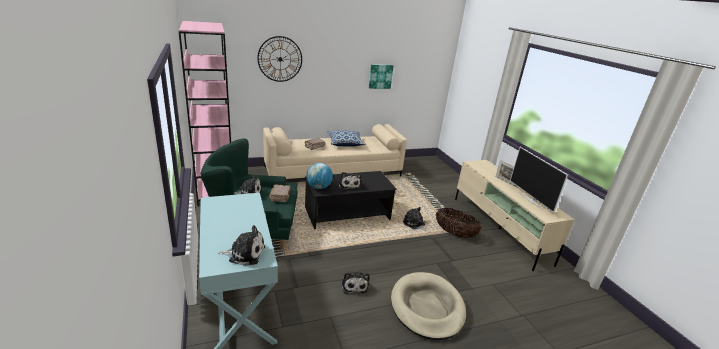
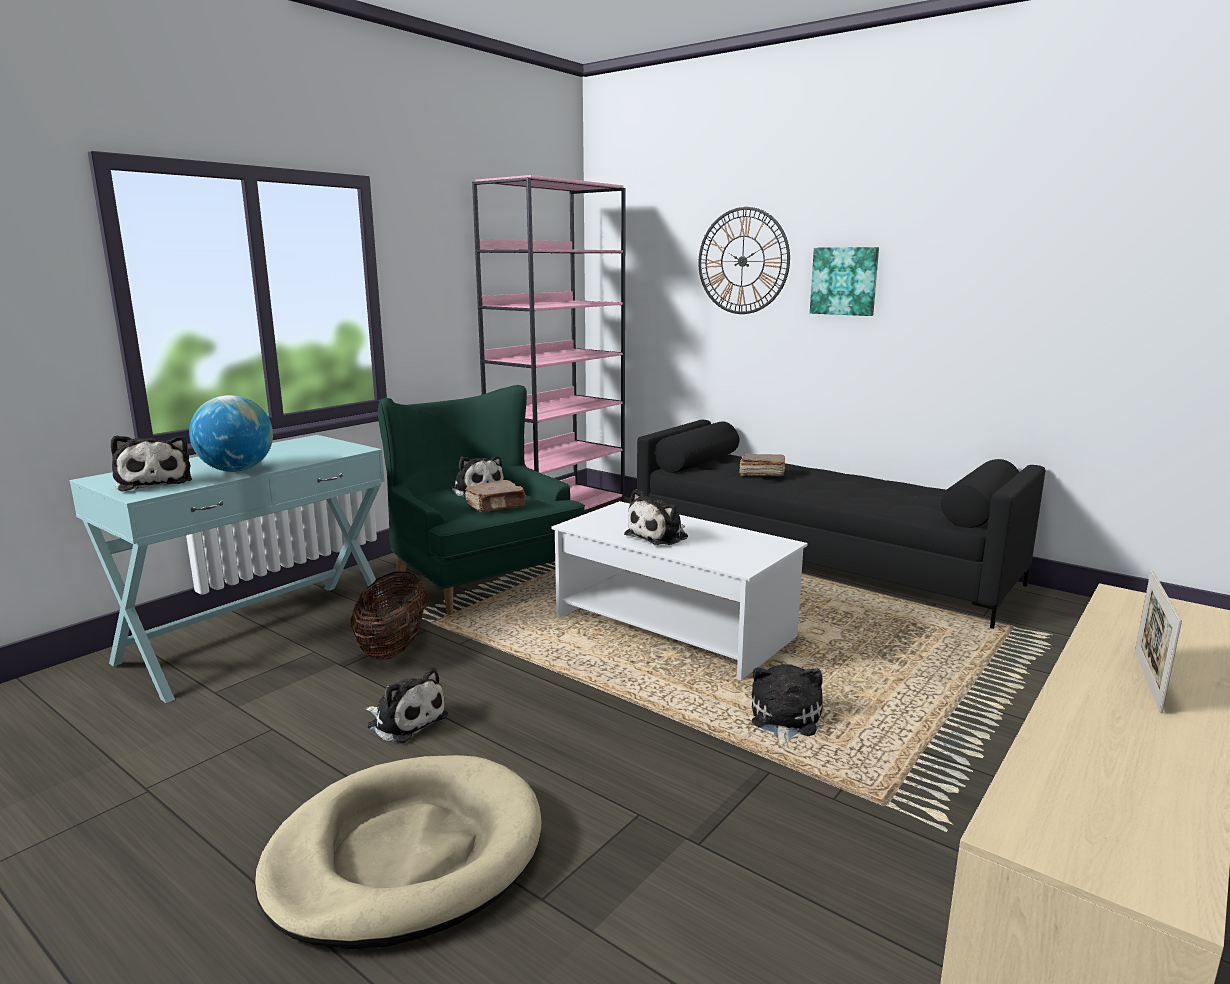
camera: 60 degrees right, 10 degrees down
(319, 187) = (596, 519): globe -> globe (236, 470)
(333, 171) = (819, 561): beige sofa -> black sofa
(345, 143) = (852, 486): pillow -> none
(347, 213) = (674, 627): black coffee table -> white coffee table
(354, 285) = (405, 720): plush toy -> plush toy turned 105 degrees counterclockwise
(380, 76) = (1016, 306): picture -> picture (844, 281)
(454, 233) = (861, 805): basket -> basket (393, 647)
(531, 200) = (1116, 764): television -> none

